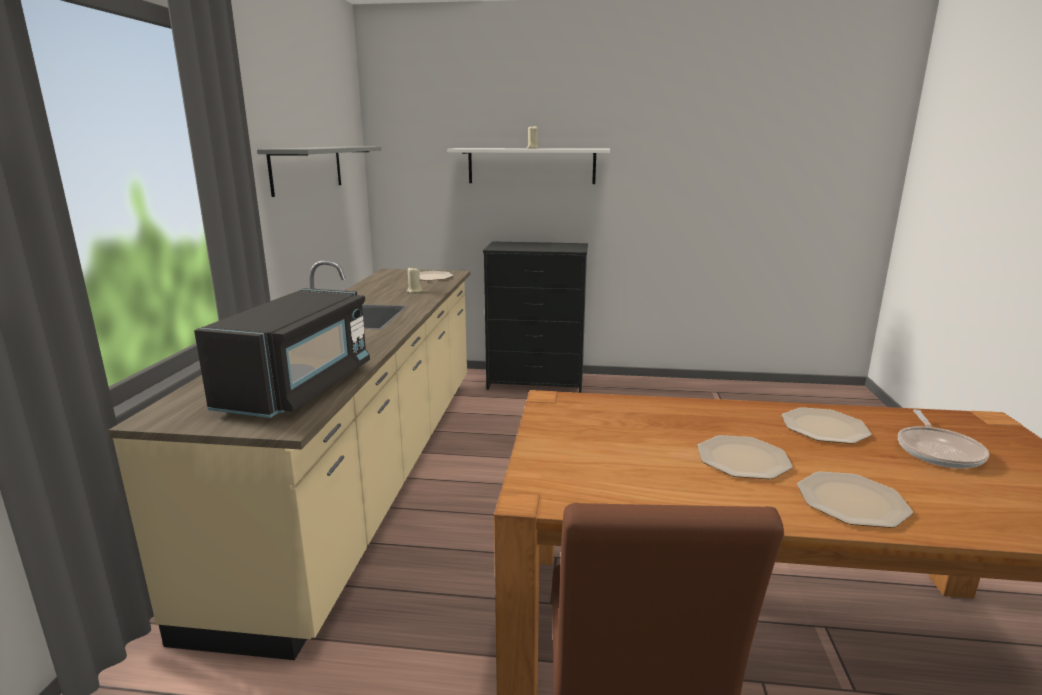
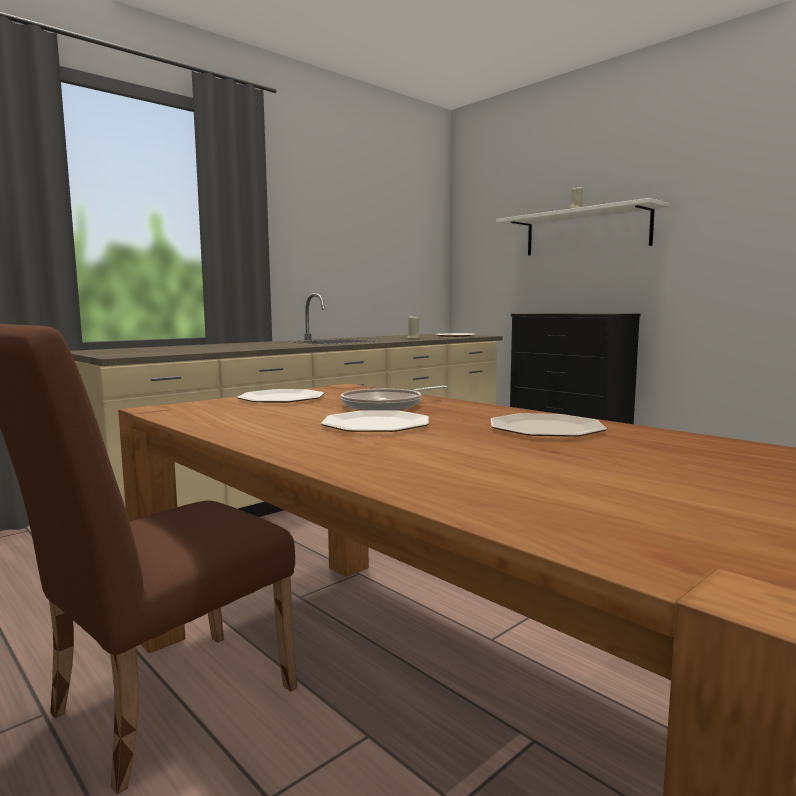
camera: 40 degrees right, 10 degrees down
(299, 387) = (179, 351): black microwave -> none
(307, 169) = (357, 235): grey shelf -> none
(853, 501) = (378, 456): plate -> plate (281, 399)
(938, 451) = (642, 460): frying pan -> frying pan (386, 405)

